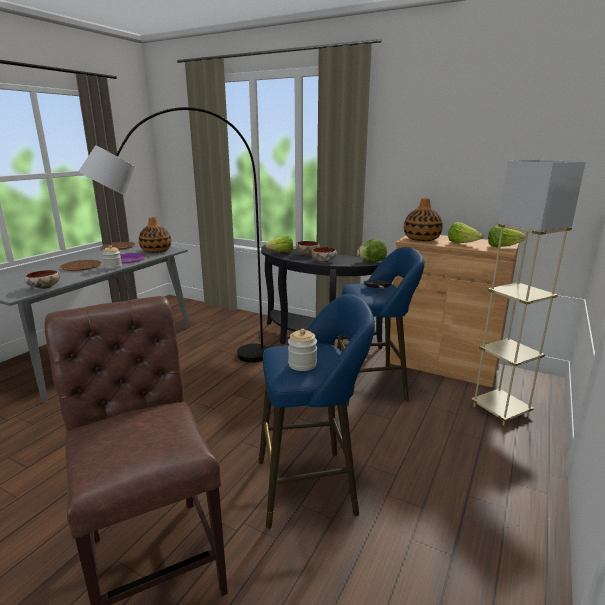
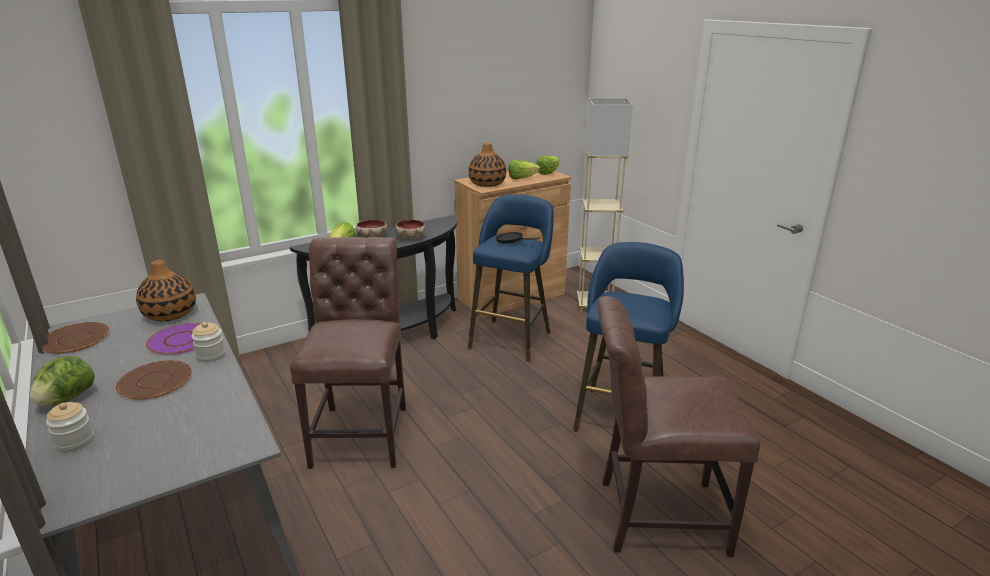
camera: 60 degrees left, 5 degrees up
(44, 287) = (239, 419): bowl -> none
(193, 370) = (362, 431): grey floor lamp -> brown chair
(302, 364) = (642, 308): jar -> jar (75, 441)
(371, 261) = (443, 221): lettuce -> lettuce (67, 399)

